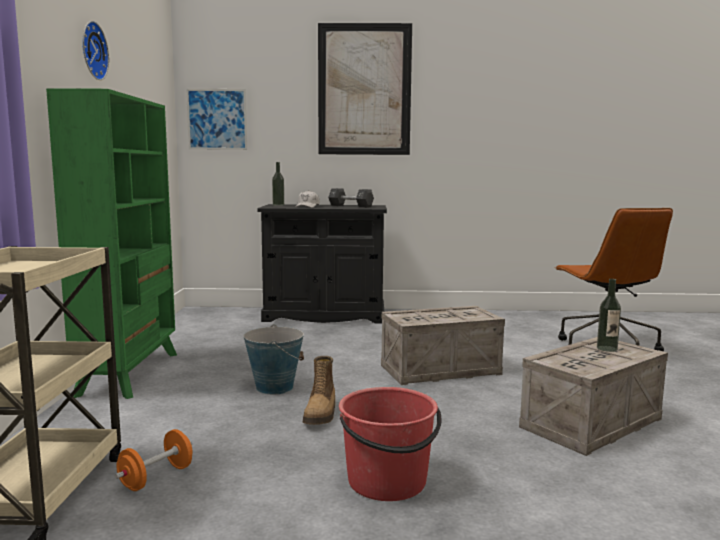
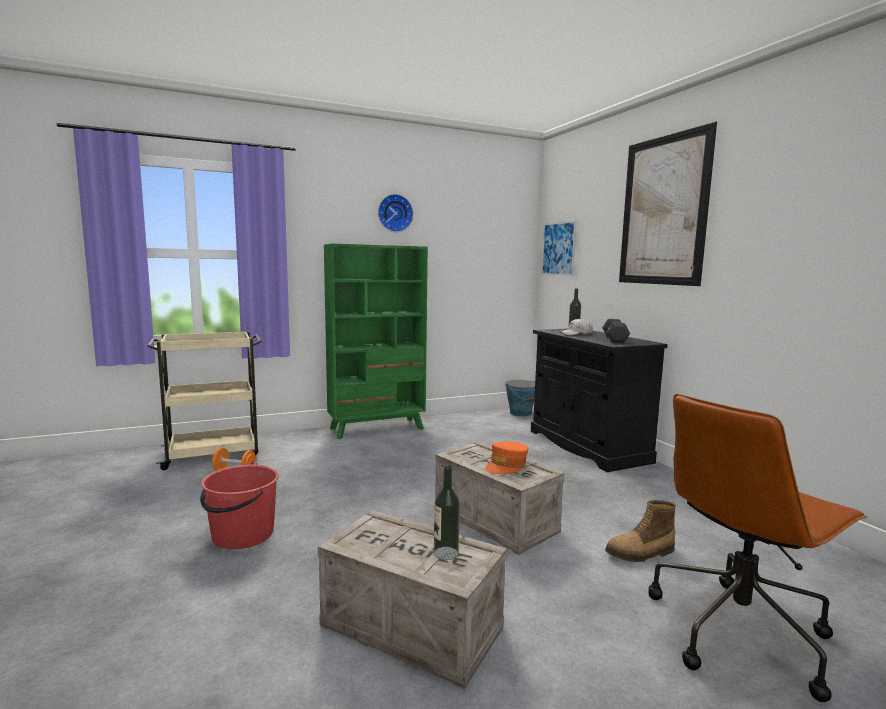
camera: 65 degrees right, 0 degrees up
(274, 387) = (387, 468): bucket -> bucket (520, 413)
(321, 414) = (347, 492): boot -> boot (641, 554)
(451, 314) = (506, 465): none -> orange cap

